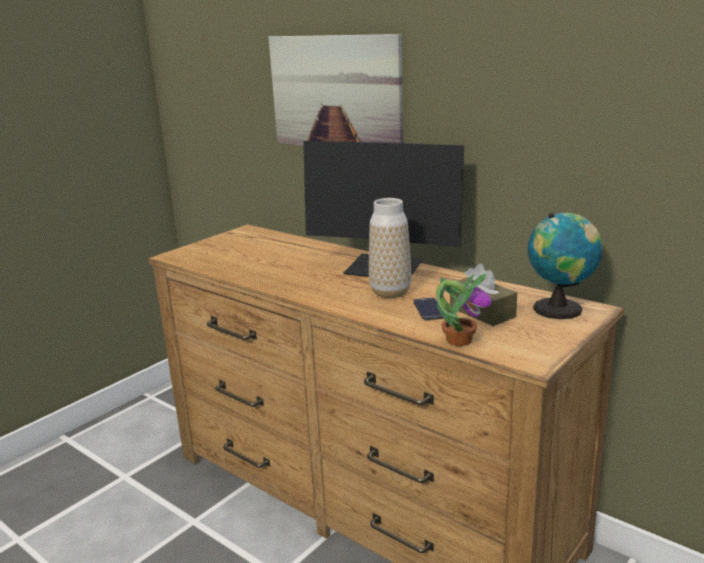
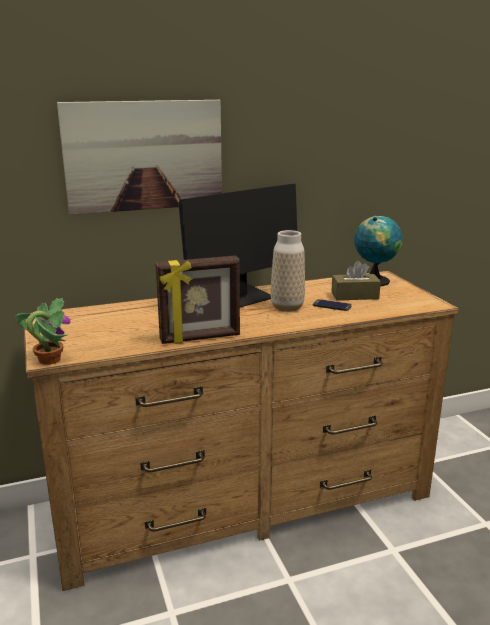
camera: 60 degrees left, 0 degrees up
(263, 284) = (200, 338): none -> picture frame
(458, 340) = (388, 311): potted plant -> potted plant (49, 360)

